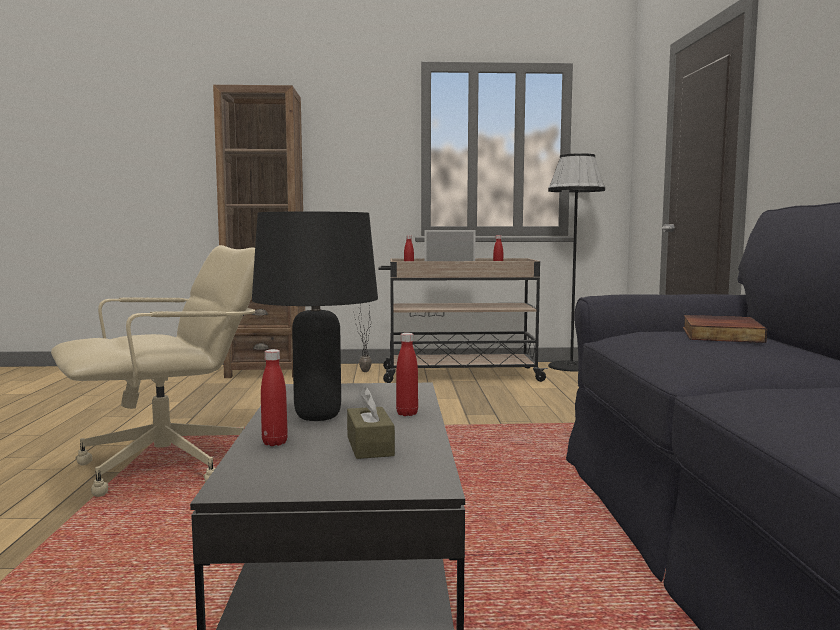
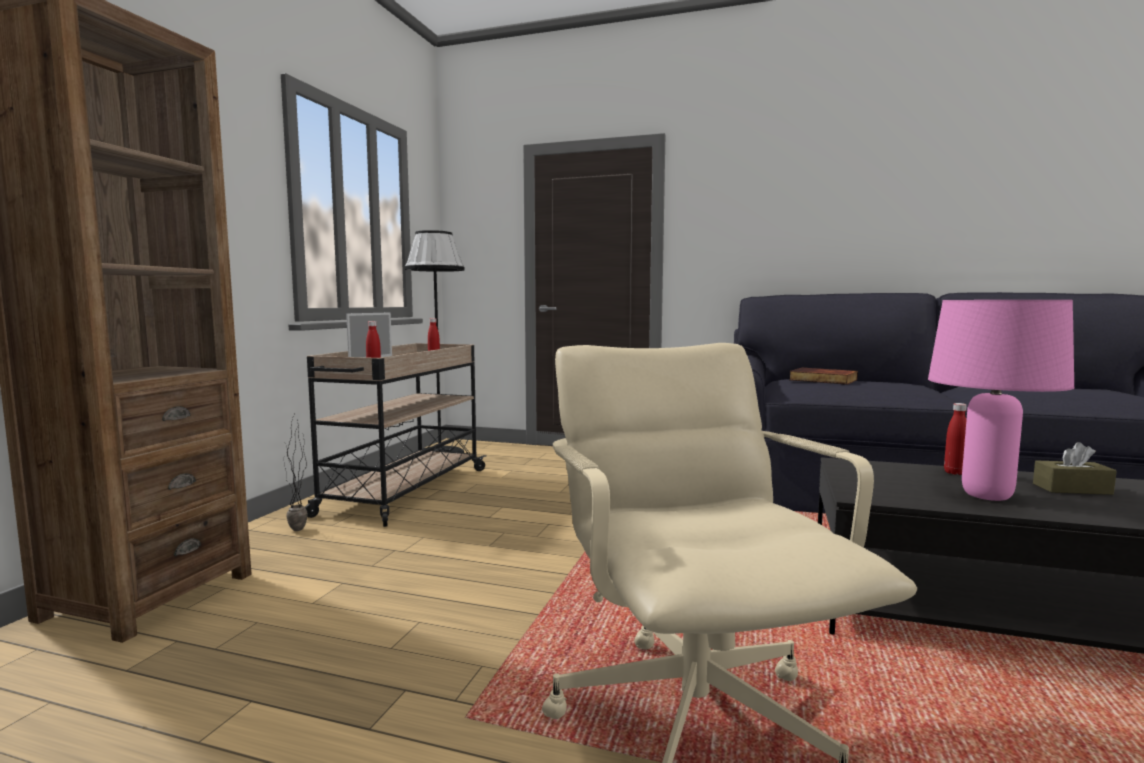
camera: 70 degrees left, 0 degrees up
(274, 443) = (1097, 513): red bottle -> none
(317, 417) = (988, 496): black table lamp -> pink table lamp

